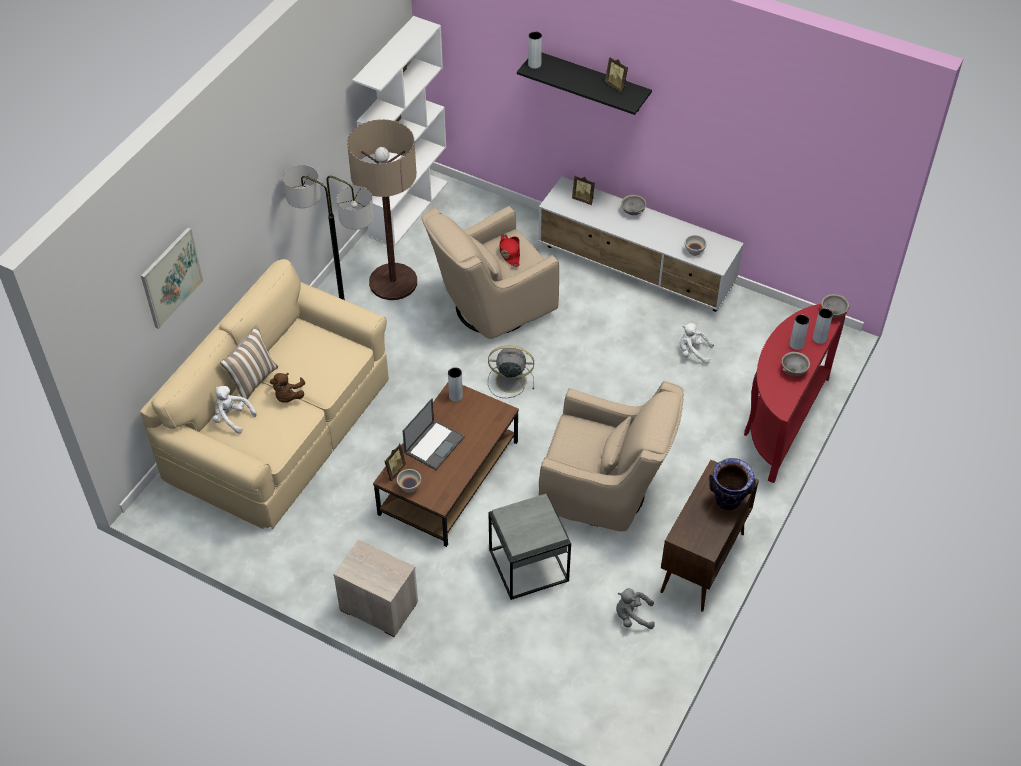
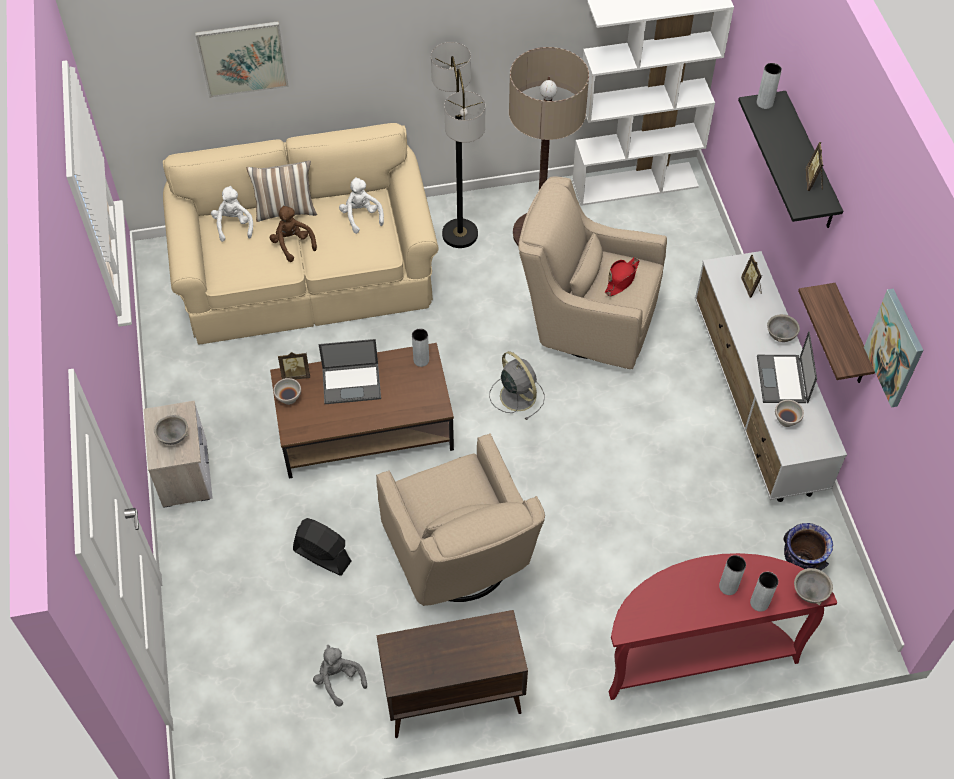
camera: 50 degrees right, 5 degrees up
(288, 396) = (292, 244): brown plush toy -> brown plush toy turned 90 degrees clockwise
(528, 566) = (322, 555): grey side table -> black fan
(665, 233) = (782, 380): none -> laptop
(693, 352) = (704, 517): white plush toy -> white plush toy (361, 216)
(702, 167) = (850, 338): none -> shelf
(728, 501) = (473, 660): vase -> vase (799, 566)
(758, 140) = (895, 348): none -> picture
(793, 371) = (689, 607): grey bowl -> grey bowl (174, 437)

